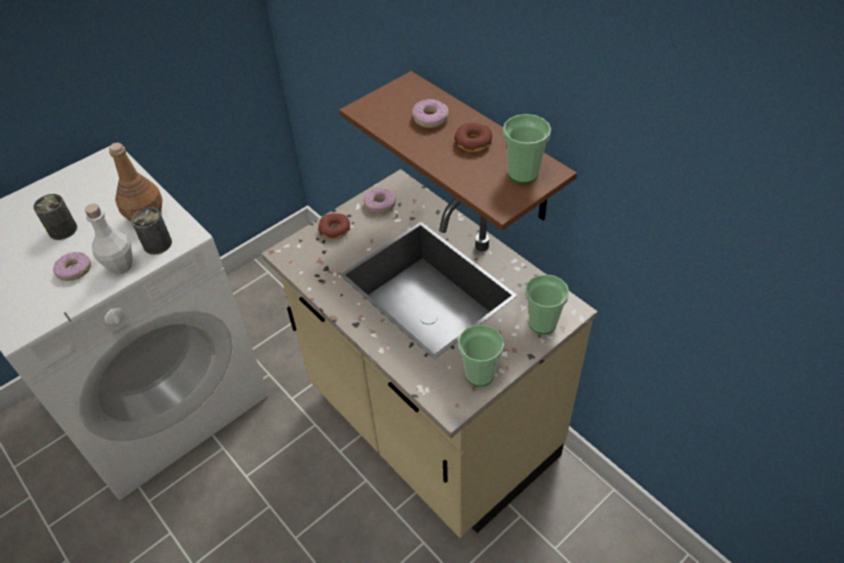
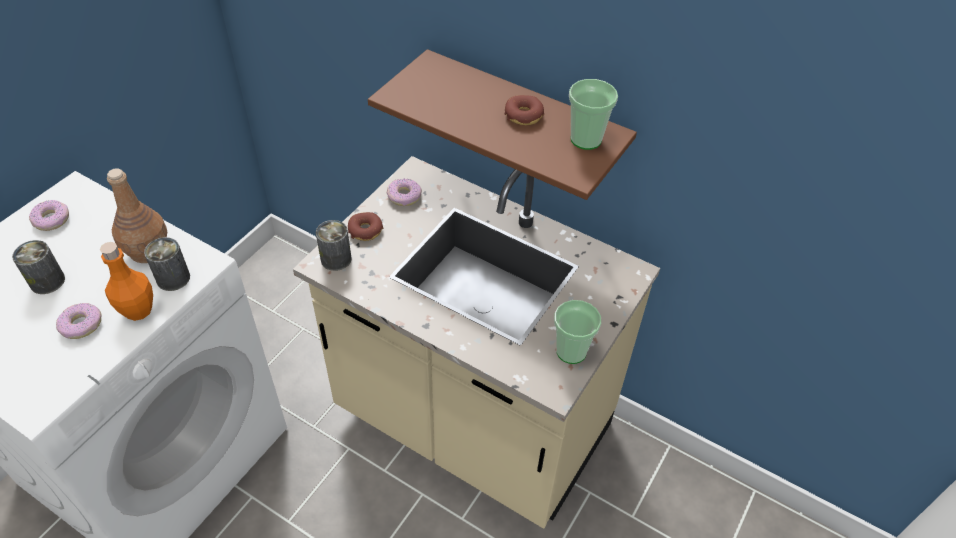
camera: 20 degrees left, 0 degrees up
(121, 266) = (138, 310): white bottle -> orange bottle
(300, 251) = (336, 259): none -> can
(430, 118) = (469, 96): donut -> donut (52, 219)
(542, 323) = (613, 289): cup -> none

